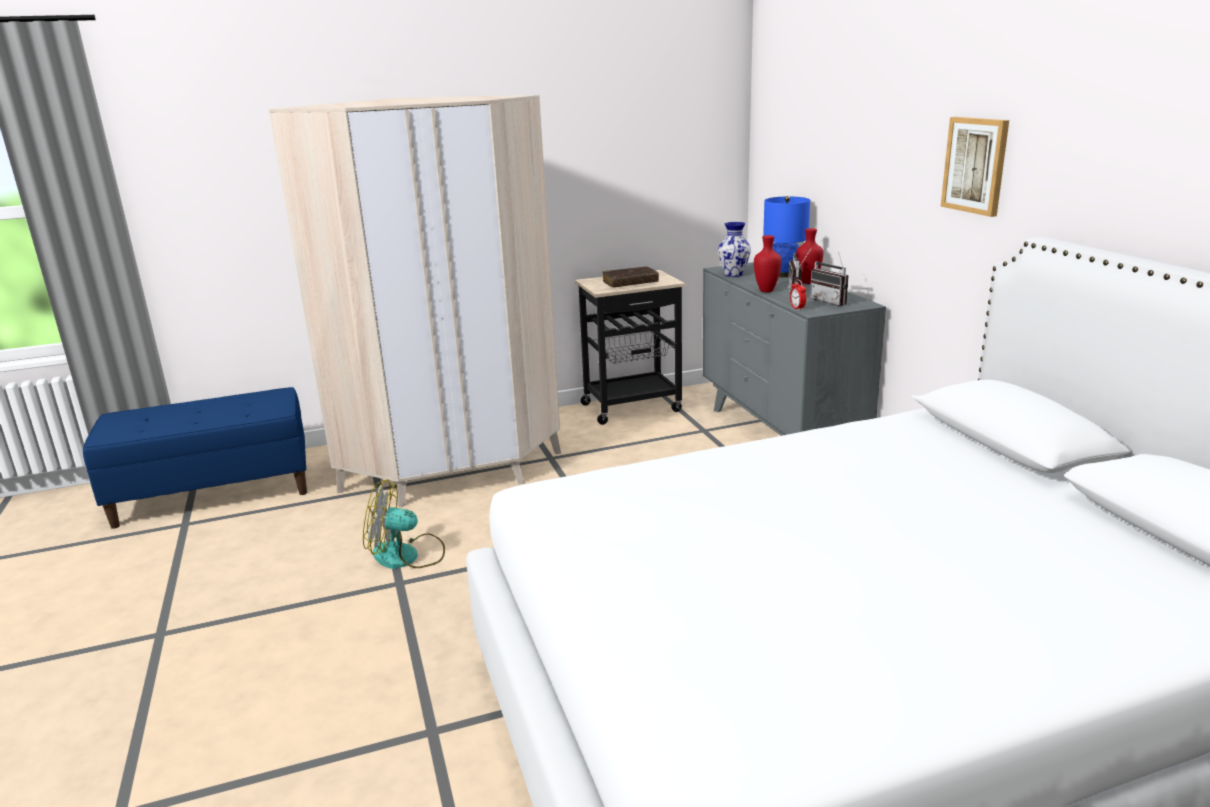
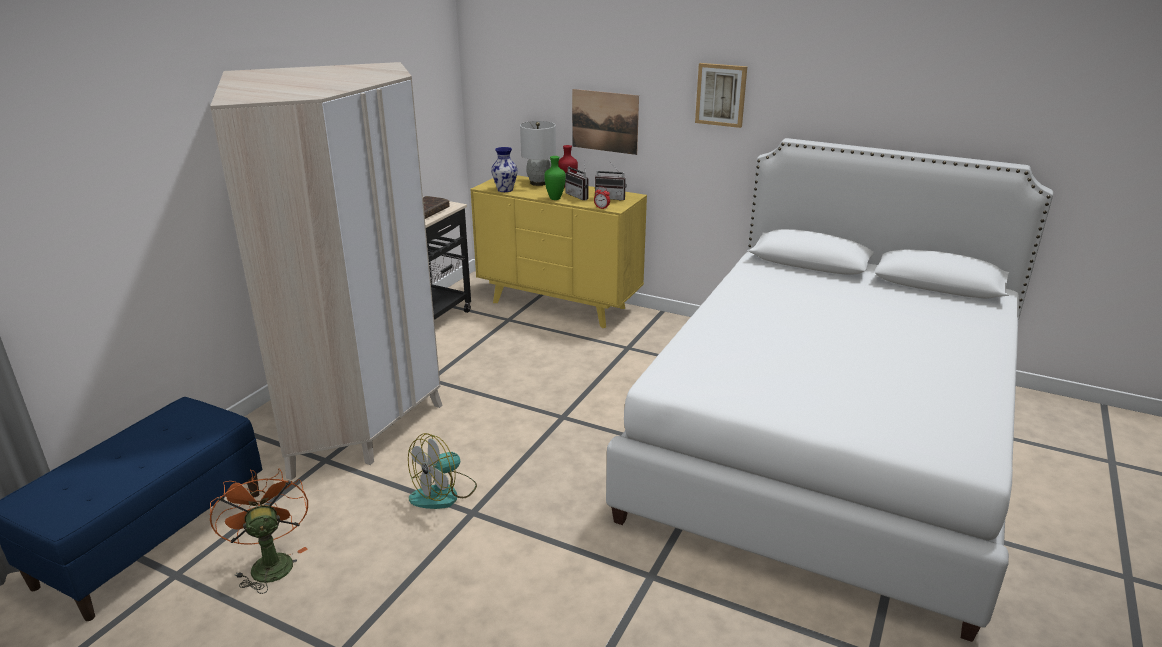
camera: 45 degrees left, 5 degrees up
(233, 545) = (269, 562): none -> orange fan
(766, 290) = (554, 198): red vase -> green vase
(779, 432) = (559, 304): grey dresser -> yellow dresser
(784, 274) = (539, 183): blue table lamp -> white table lamp
(856, 201) = (604, 121): none -> picture

